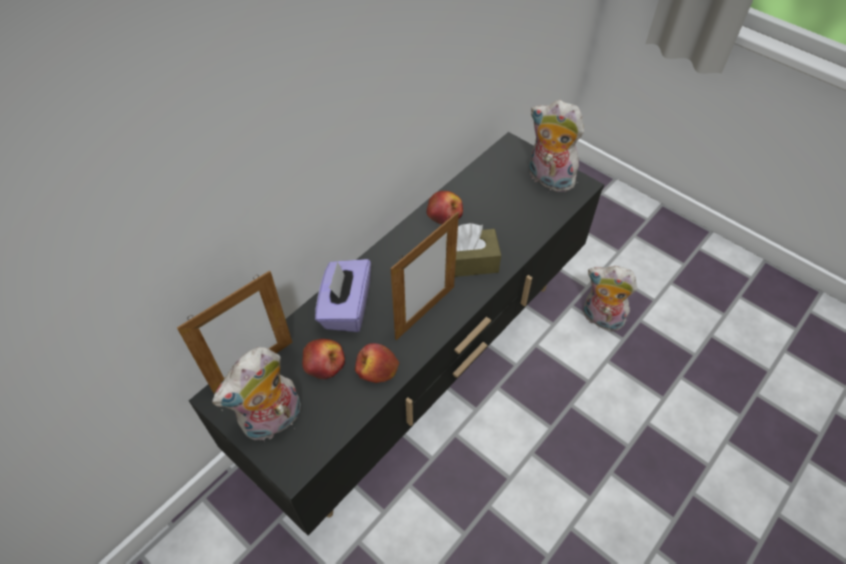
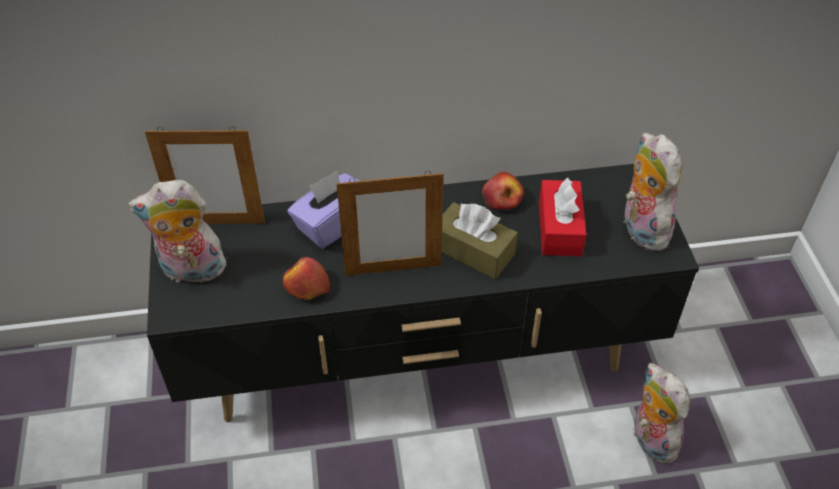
camera: 40 degrees right, 5 degrees down
(324, 363) = (271, 254): apple -> none
(501, 210) = (559, 228): none -> red tissue box

